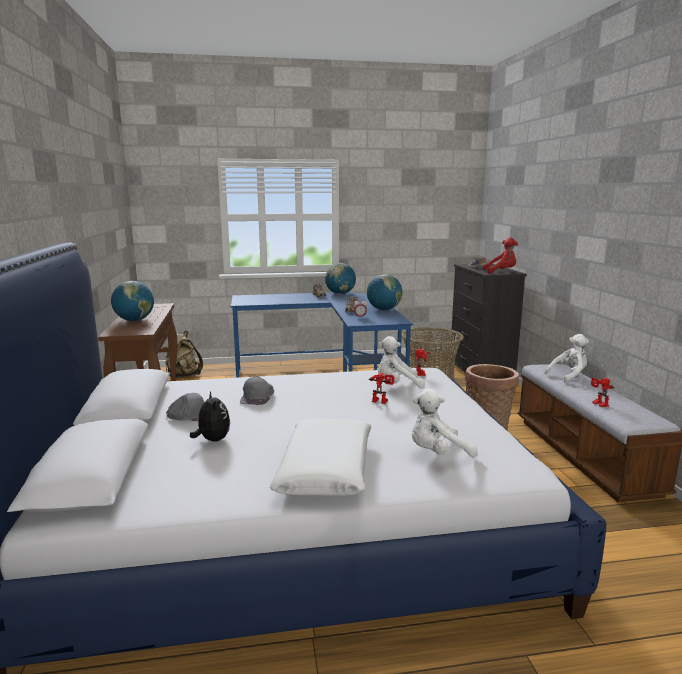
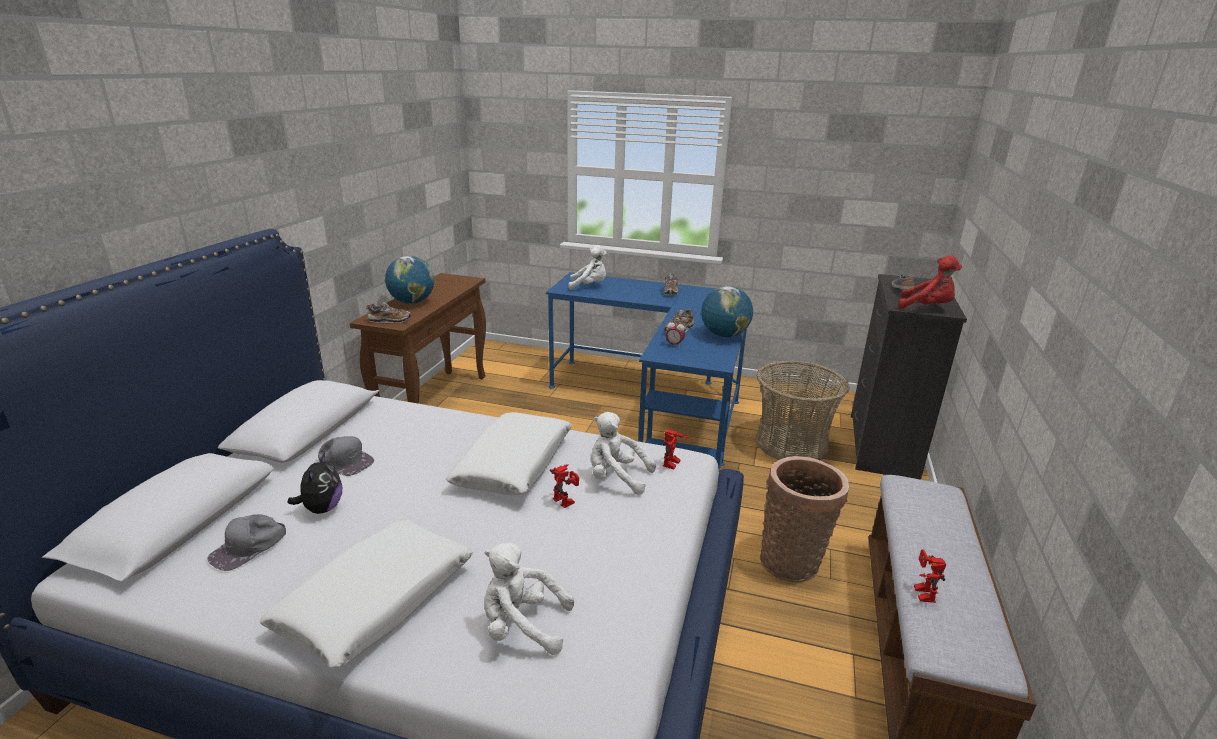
camera: 25 degrees right, 10 degrees up
(132, 331) = (389, 320): none -> shoe
(183, 376) = (505, 360): beige backpack -> none
(258, 397) = (437, 451): grey cap -> grey cap (249, 547)
(323, 392) = (514, 465): none -> white pillow
(340, 294) = (703, 292): globe -> none
(569, 376) = (934, 517): white plush toy -> white plush toy (589, 286)

